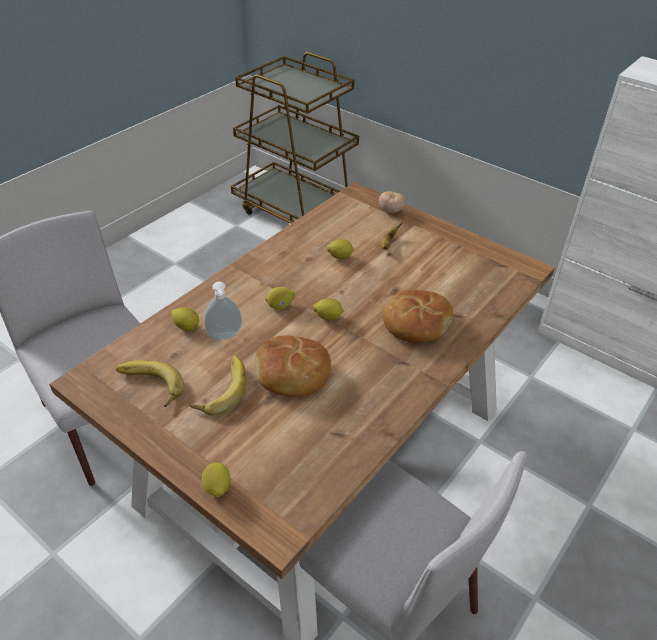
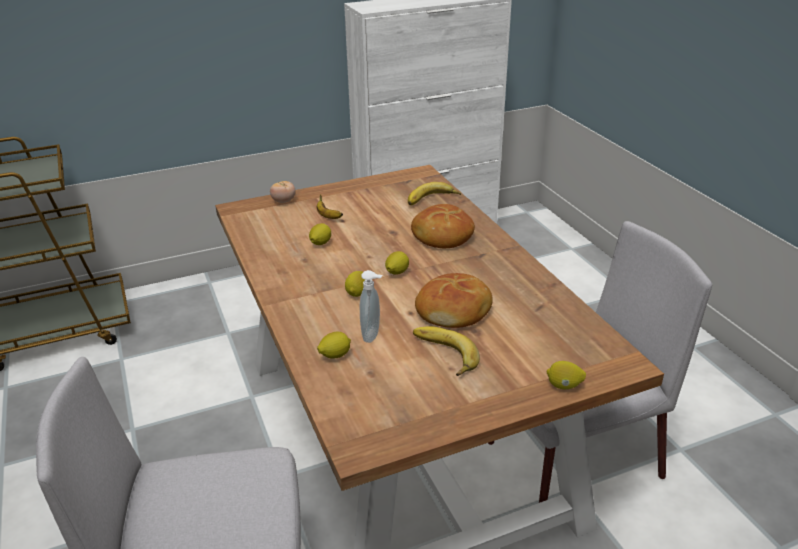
camera: 60 degrees left, 10 degrees down
(149, 386) = (405, 400): banana -> banana (432, 200)

